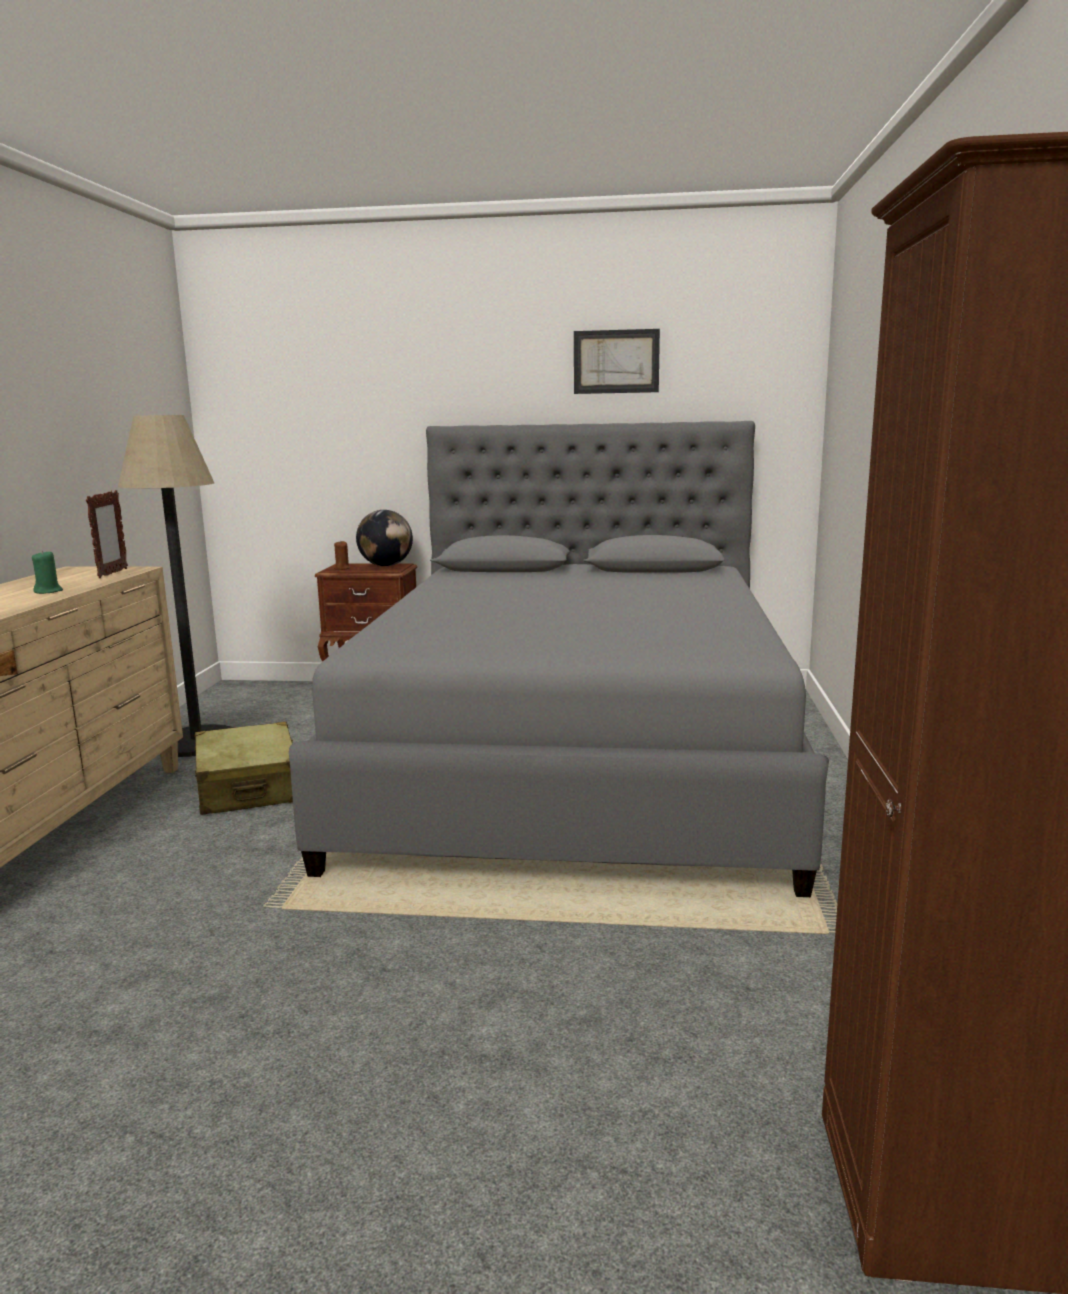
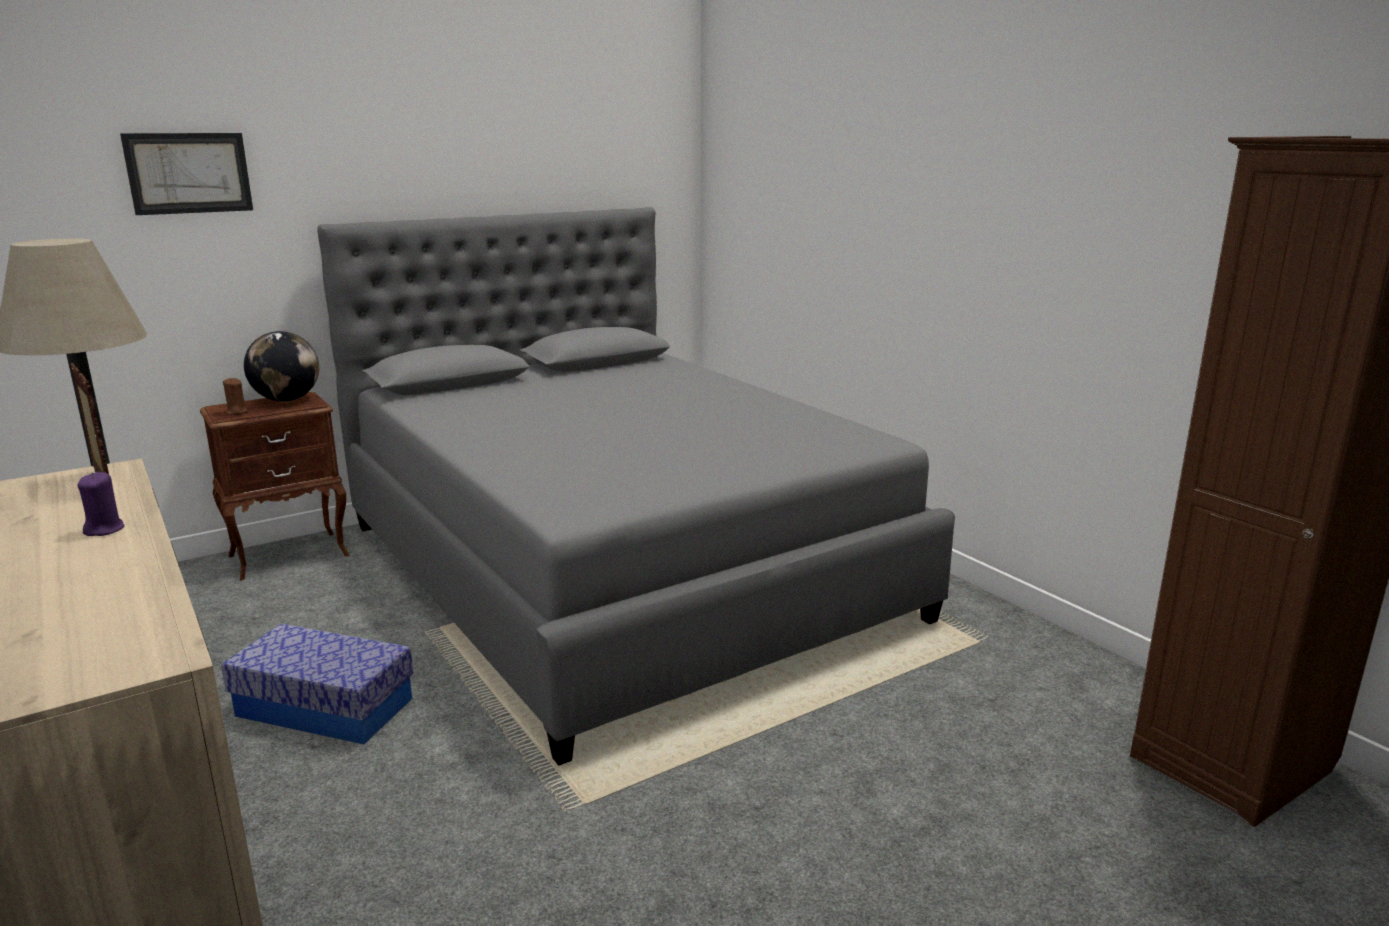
camera: 40 degrees left, 5 degrees up
(48, 591) = (104, 529): green candle -> purple candle
(248, 787) = (324, 707): beige suitcase -> storage box
(616, 361) = (519, 147): picture -> picture (189, 173)

